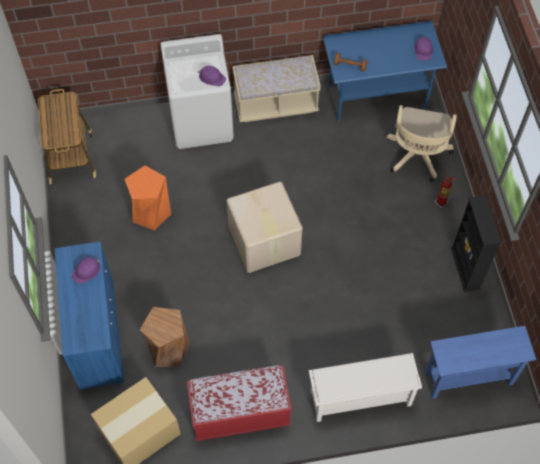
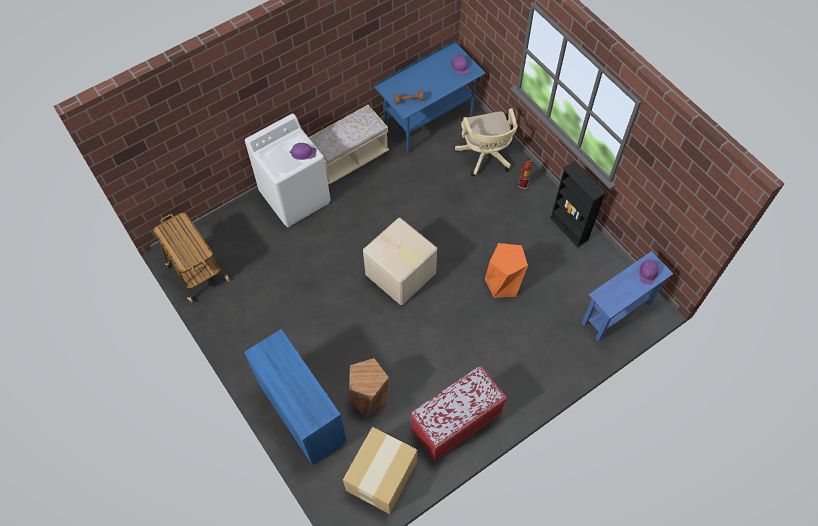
camera: 25 degrees left, 0 degrees up
(87, 271) = (283, 359): purple hard hat -> purple hard hat (648, 272)
(150, 212) = (292, 290): orange stool -> orange stool (503, 283)
(359, 399) = (544, 367): white shoe rack -> none

